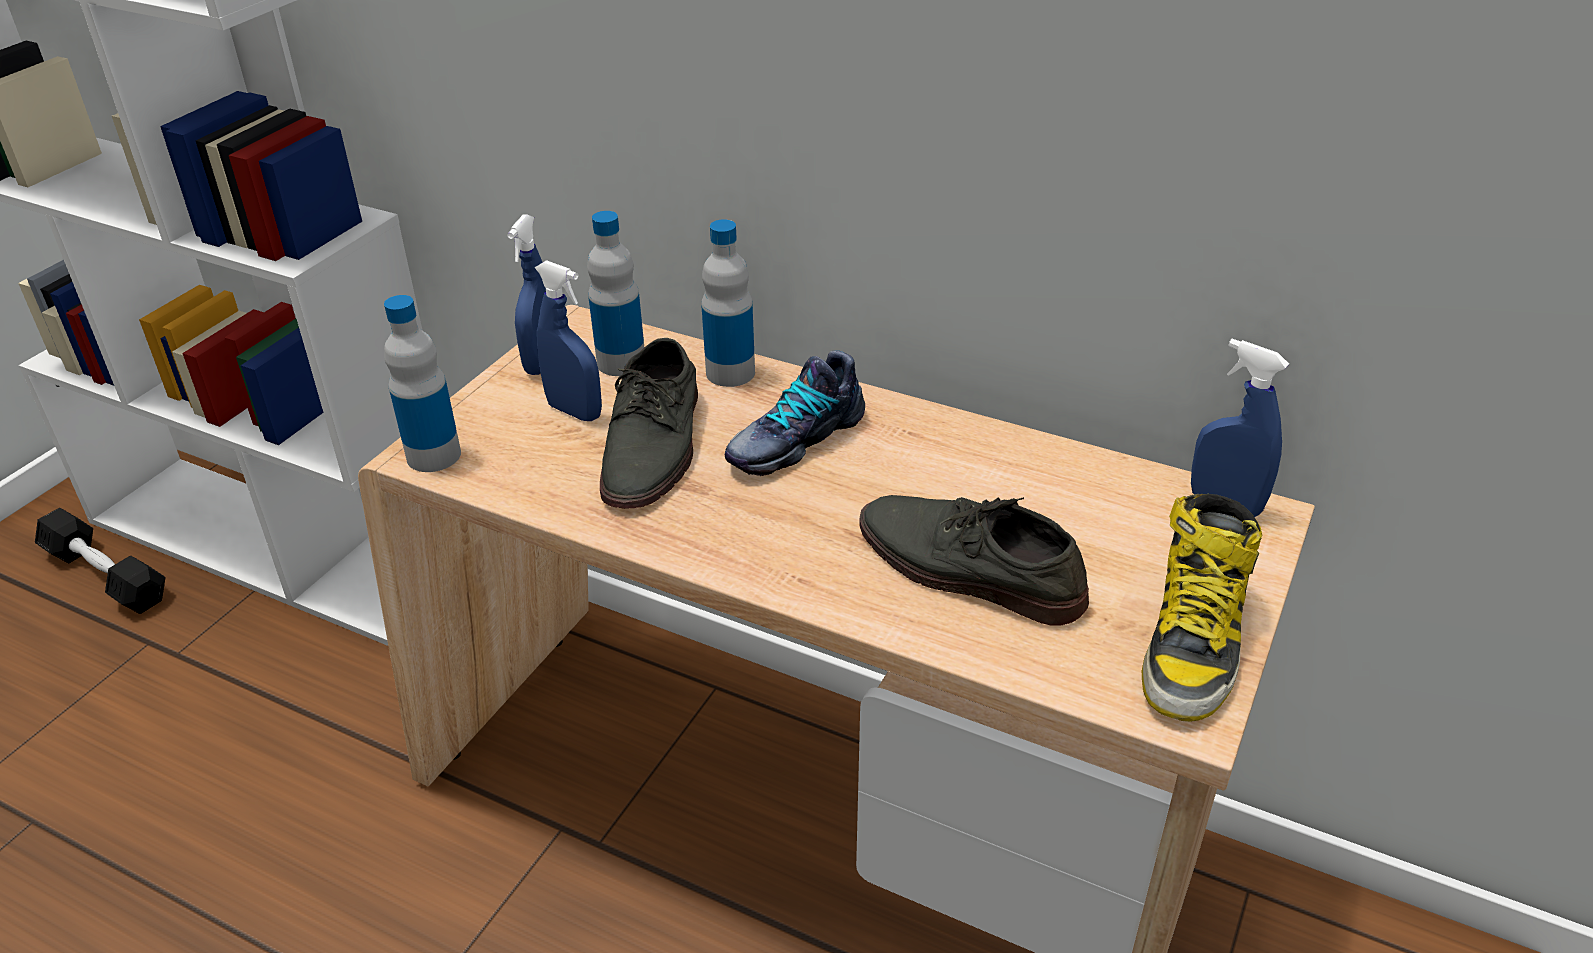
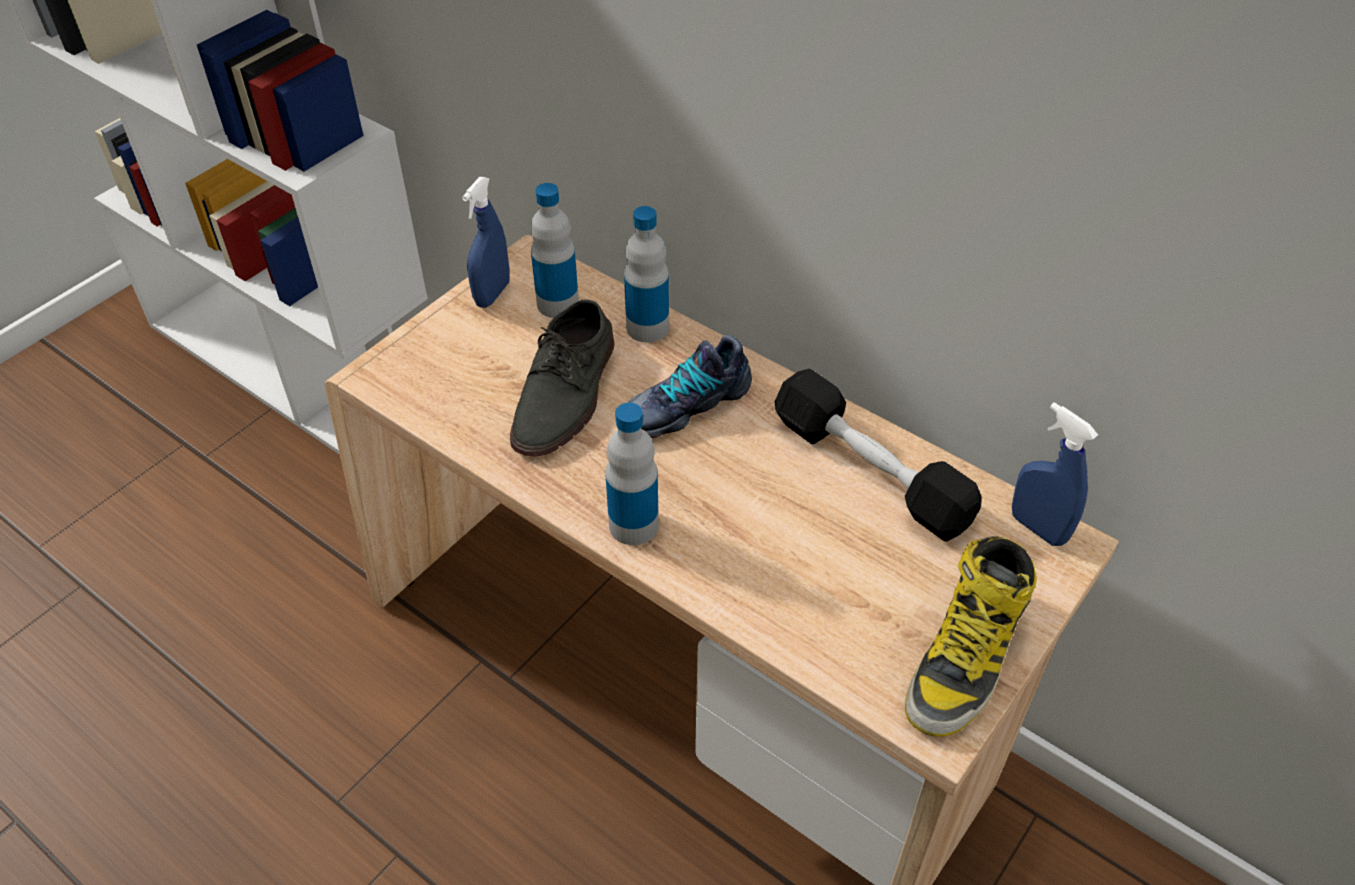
camera: 10 degrees right, 10 degrees up
(106, 576) = (157, 377): black dumbbell -> black dumbbell (871, 471)
(433, 455) = (385, 377): bottle -> bottle (633, 525)
(575, 411) = (508, 349): blue spray bottle -> none
(966, 569) = (794, 558): grey shoe -> none

